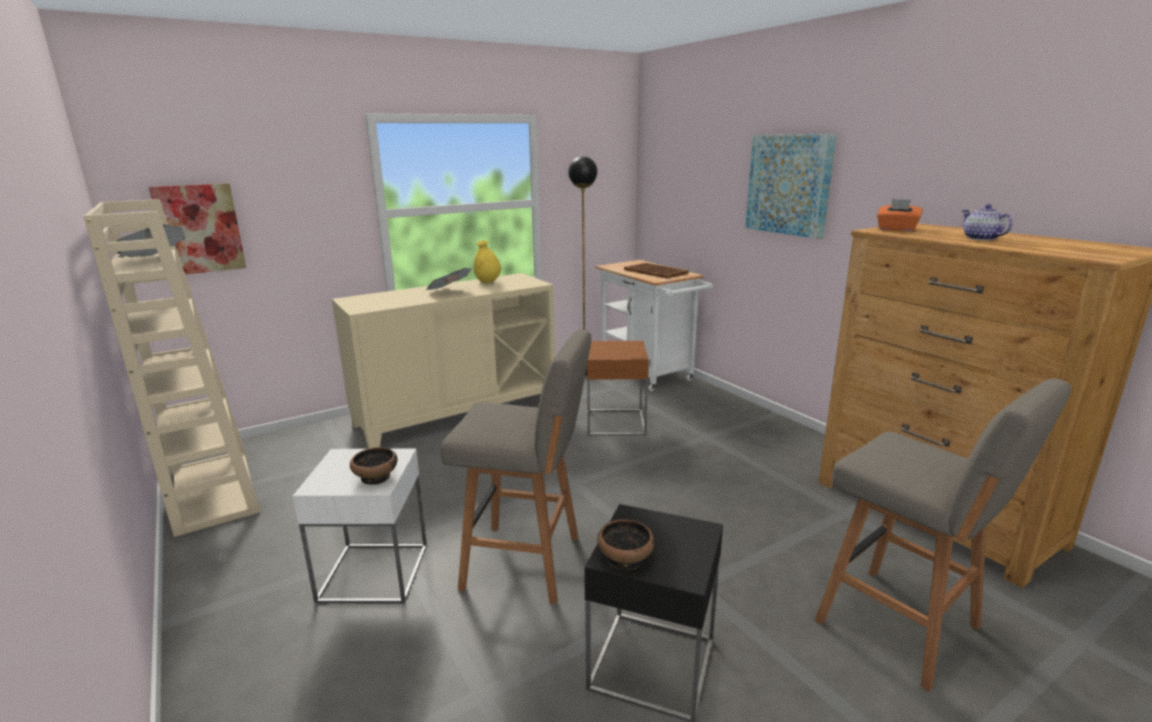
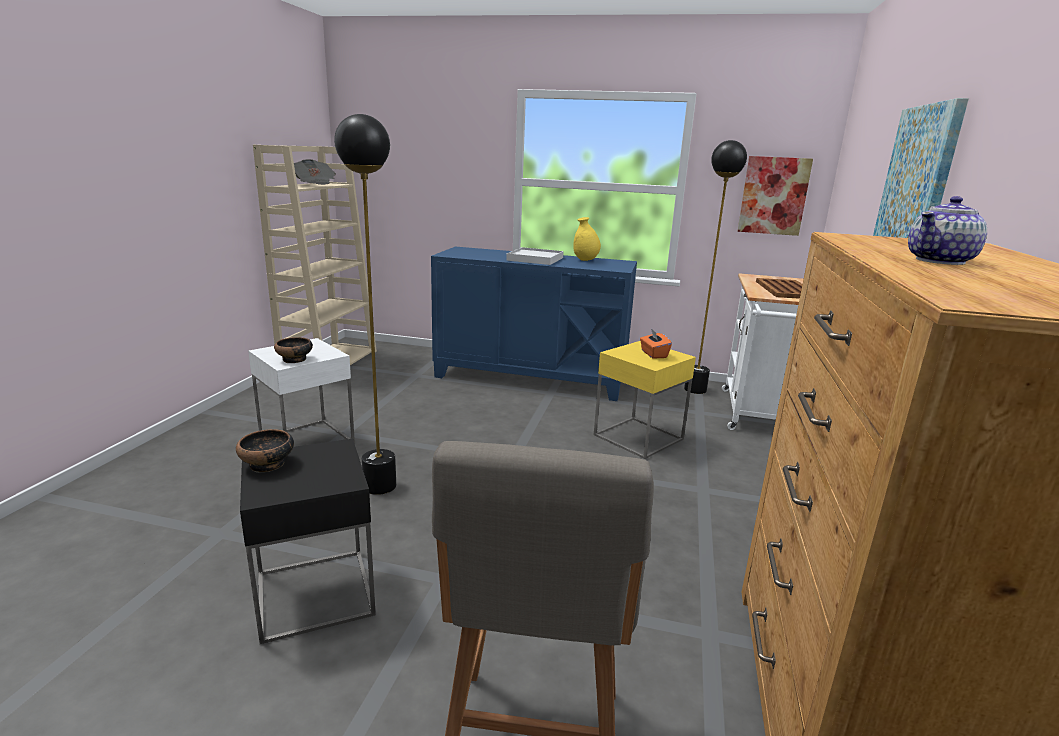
camera: 45 degrees right, 0 degrees up
(199, 229) = (386, 175): picture -> picture (773, 196)
(449, 292) = (535, 259): newspaper -> white tray
(457, 413) = (530, 377): beige cabinet -> blue cabinet
(526, 563) = (379, 486): grey stool -> black floor lamp
(615, 422) = (638, 437): brown side table -> yellow side table
(896, 230) = (881, 240): orange tissue box -> orange tissue box (653, 354)
(981, 238) = (941, 261): teapot -> teapot turned 150 degrees counterclockwise

